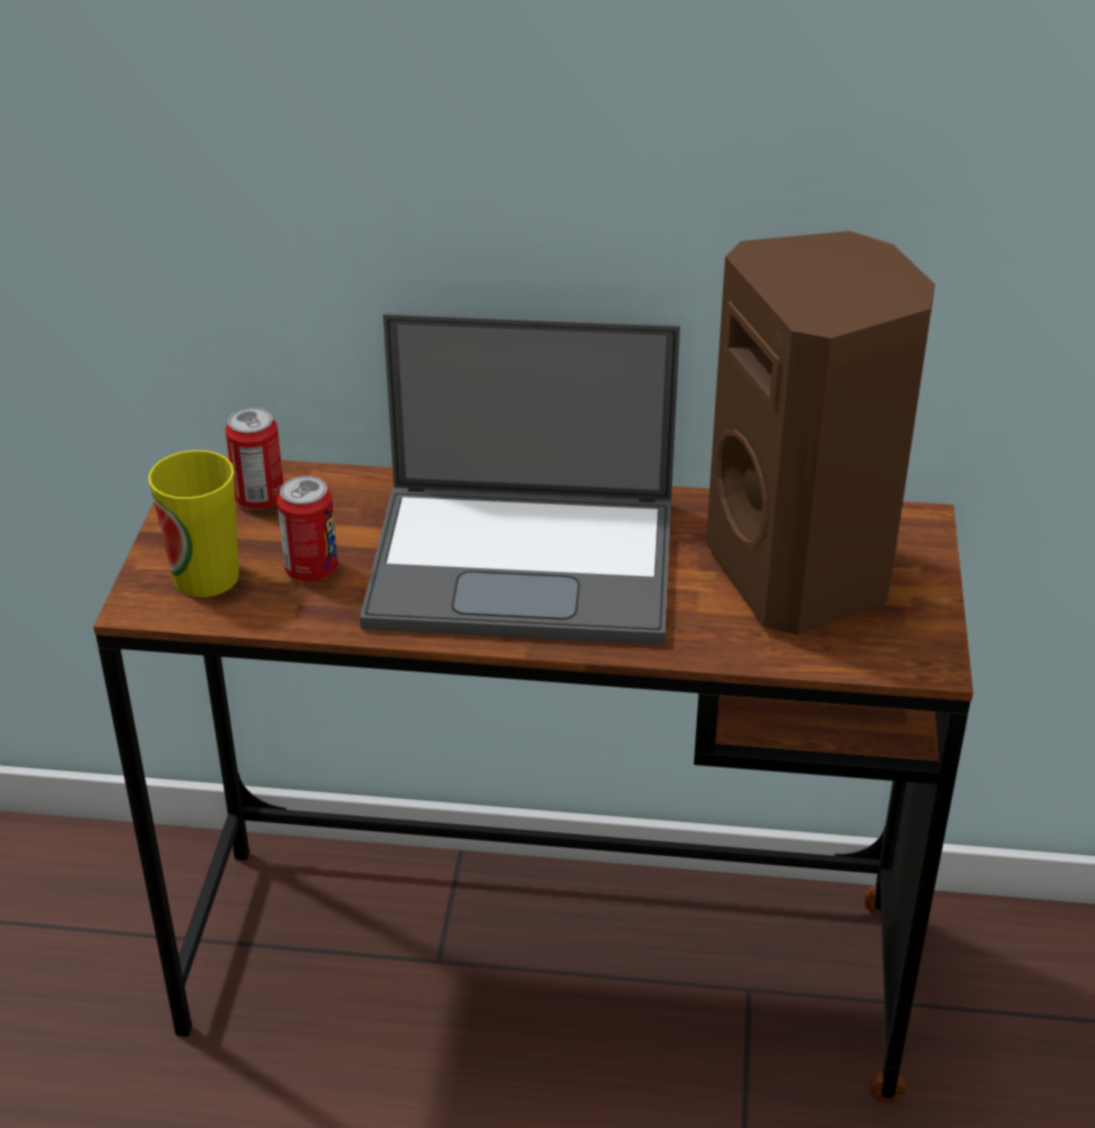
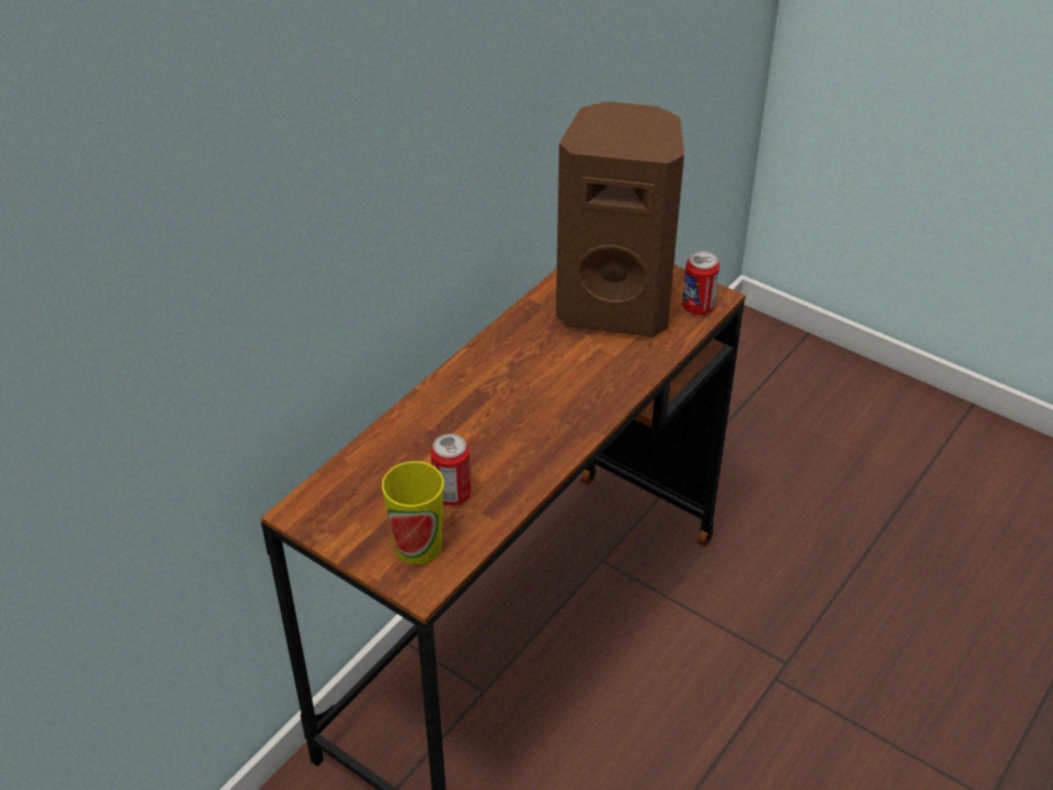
camera: 60 degrees left, 5 degrees up
(259, 498) = (354, 493): can -> can (698, 308)
(527, 562) = (521, 401): laptop -> none

